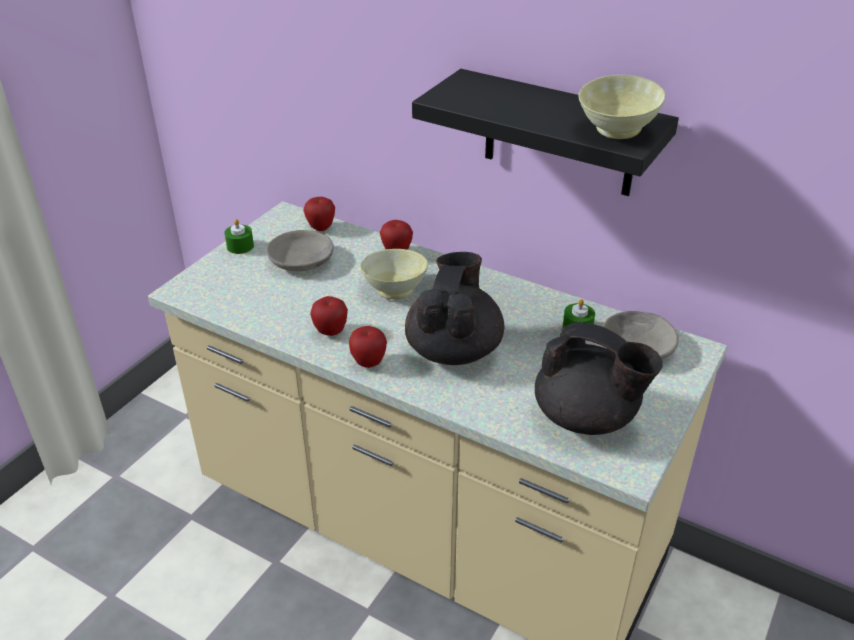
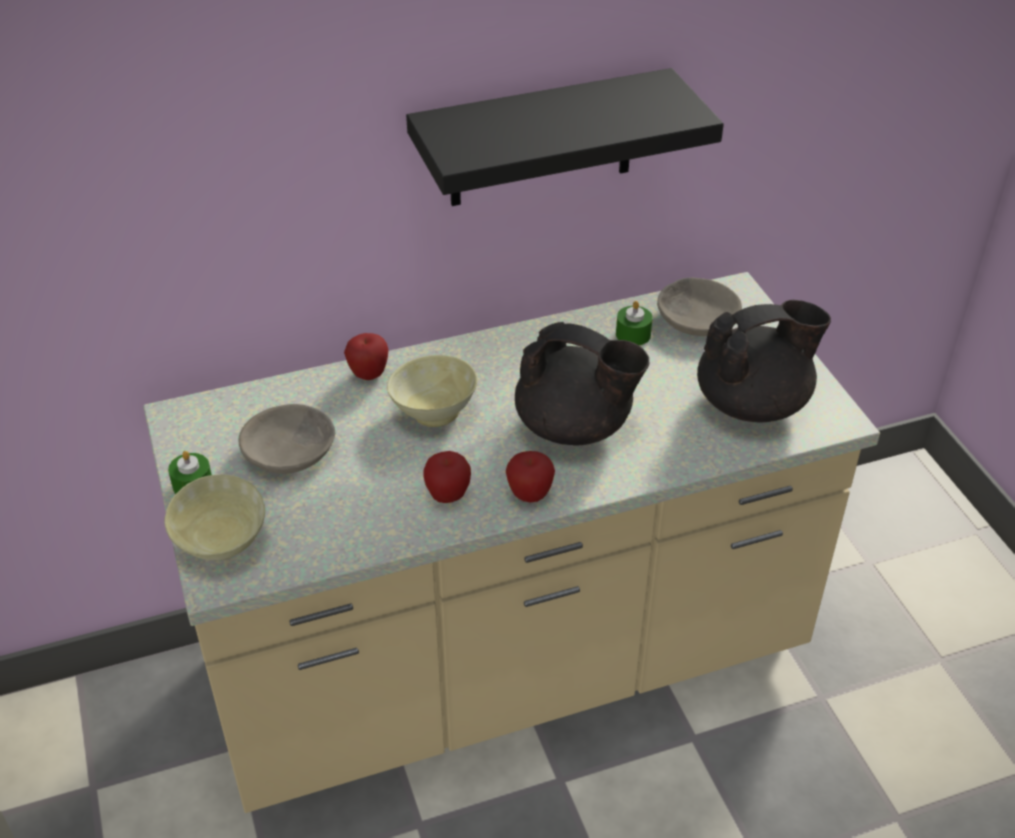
camera: 50 degrees left, 5 degrees up
(321, 228) = (245, 403): apple -> none
(454, 349) = (575, 427): black teapot -> black teapot turned 150 degrees clockwise
(615, 131) = (658, 108): beige bowl -> beige bowl (220, 545)

